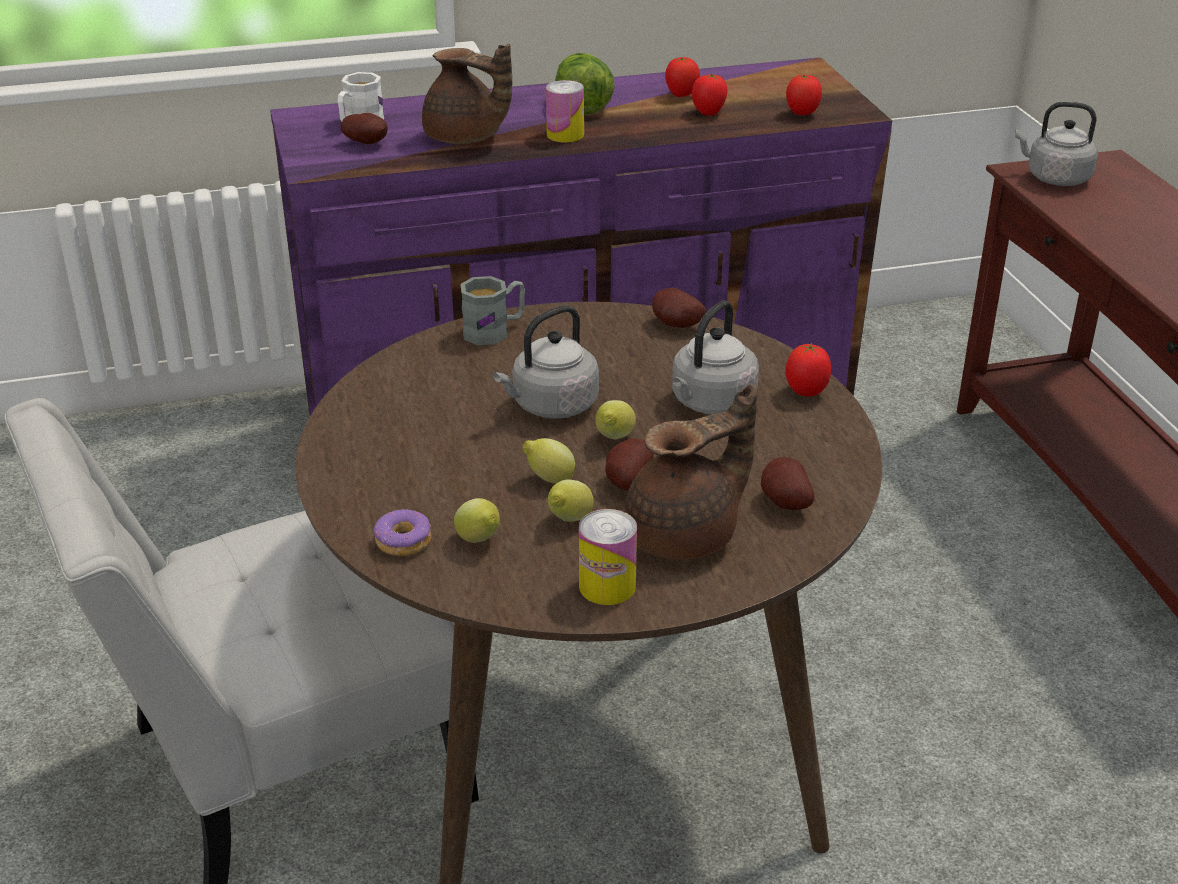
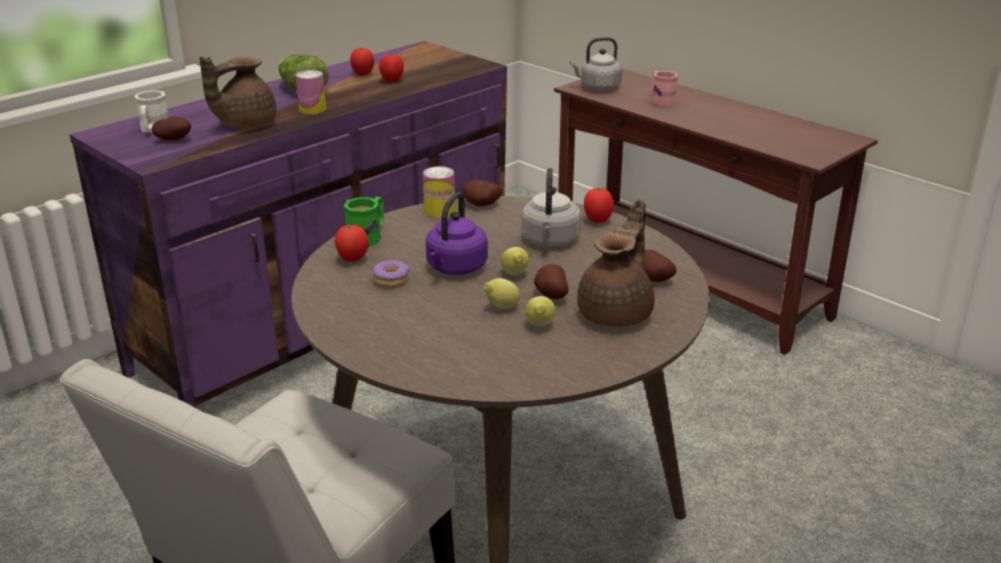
camera: 30 degrees left, 5 degrees down
(404, 541) = (449, 370): donut -> donut (392, 279)
(465, 138) = (244, 124): brown teapot -> brown teapot turned 135 degrees clockwise
(479, 541) = (497, 354): lemon -> none
(494, 331) = (368, 236): grey mug -> green mug
(551, 406) = (455, 268): grey kettle -> purple kettle
(607, 586) = (603, 354): can -> can (439, 210)
(802, 114) = (450, 71): tomato -> tomato (352, 260)
(1133, 220) = (660, 99): none -> pink mug

